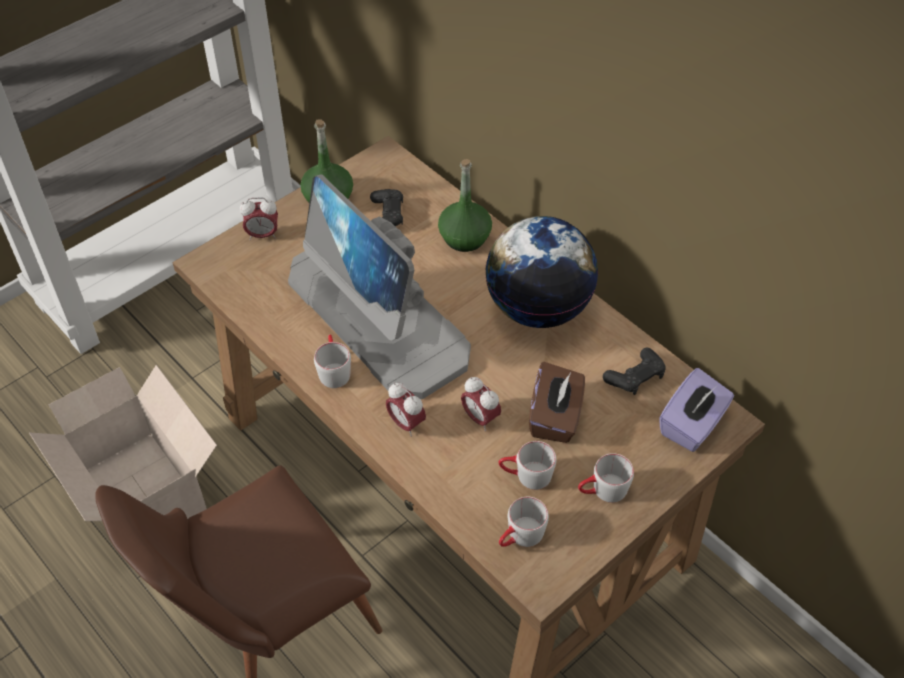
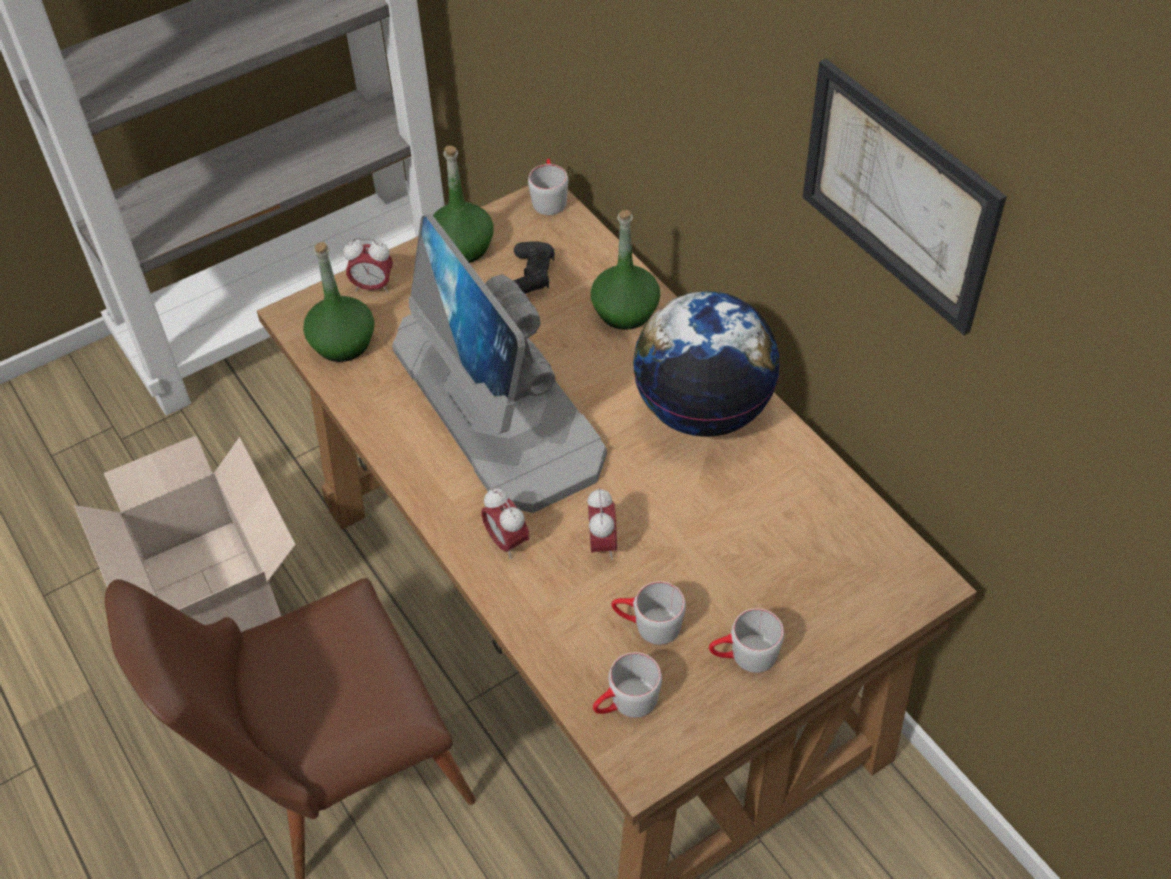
camera: 10 degrees right, 0 degrees up
(247, 282) = (342, 343): none -> green bottle
(333, 369) = (428, 464): grey mug -> grey mug (549, 198)
(480, 418) = (602, 545): alarm clock -> alarm clock turned 150 degrees counterclockwise
(555, 417) = (700, 553): brown tissue box -> none
(635, 377) = (814, 512): black game controller -> none
(692, 425) = (878, 583): purple tissue box -> none
(695, 131) = (898, 195): none -> picture

